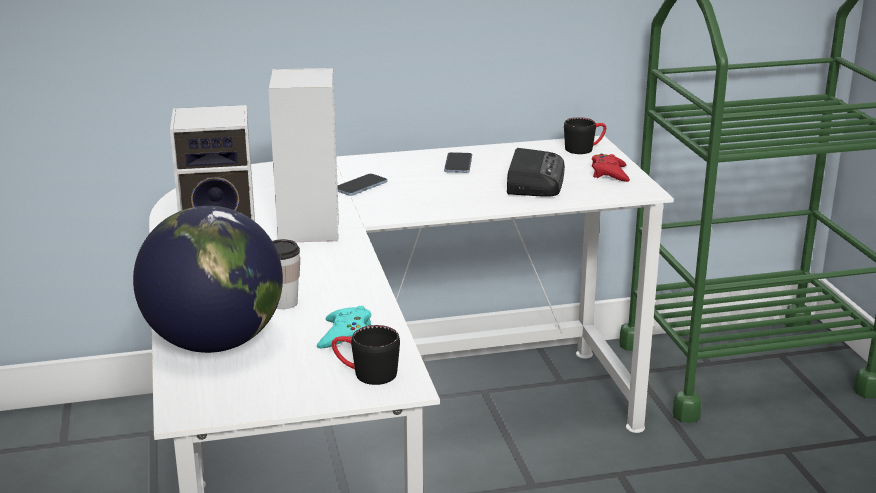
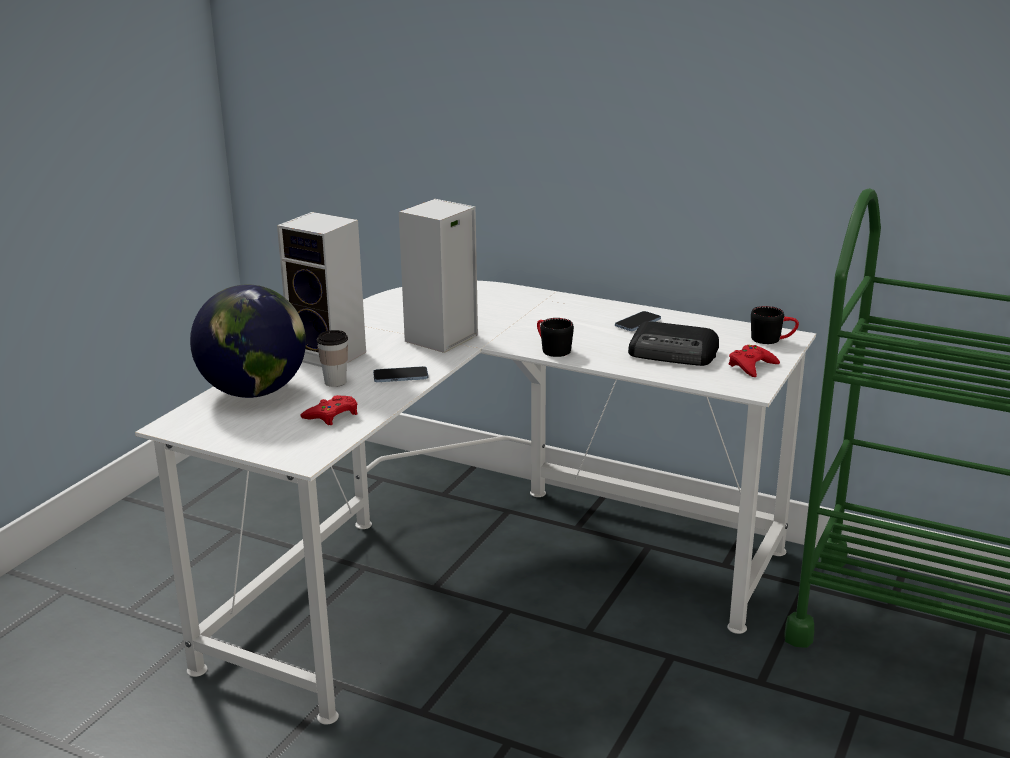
camera: 40 degrees right, 0 degrees up
(345, 335) = (332, 415): turquoise game controller -> red game controller
(360, 186) = (532, 319): phone -> phone (400, 376)
(365, 373) = (298, 443): black mug -> black mug (551, 349)
(534, 180) = (674, 353): radio -> radio turned 60 degrees clockwise

